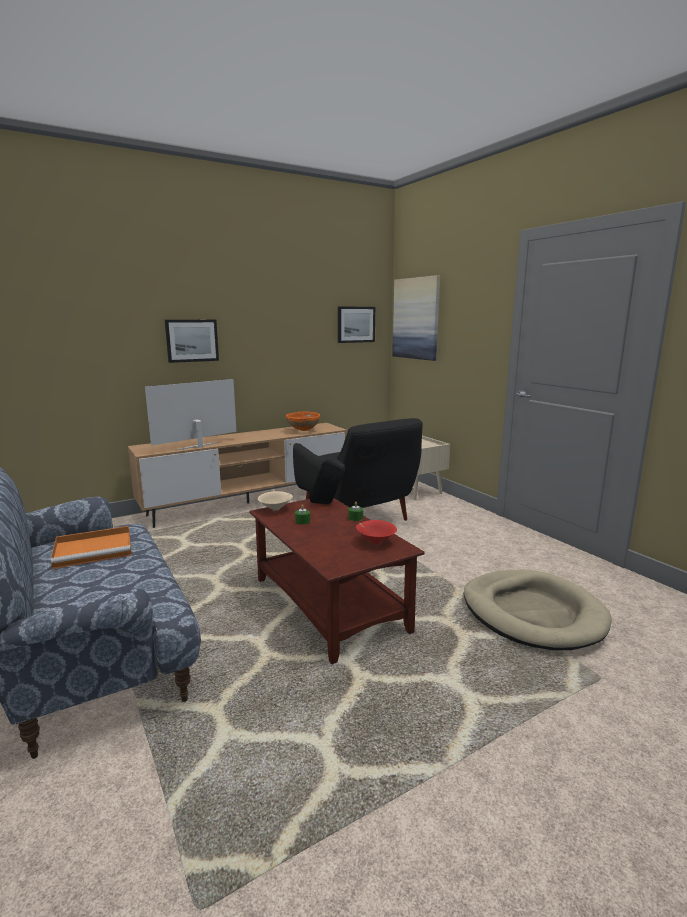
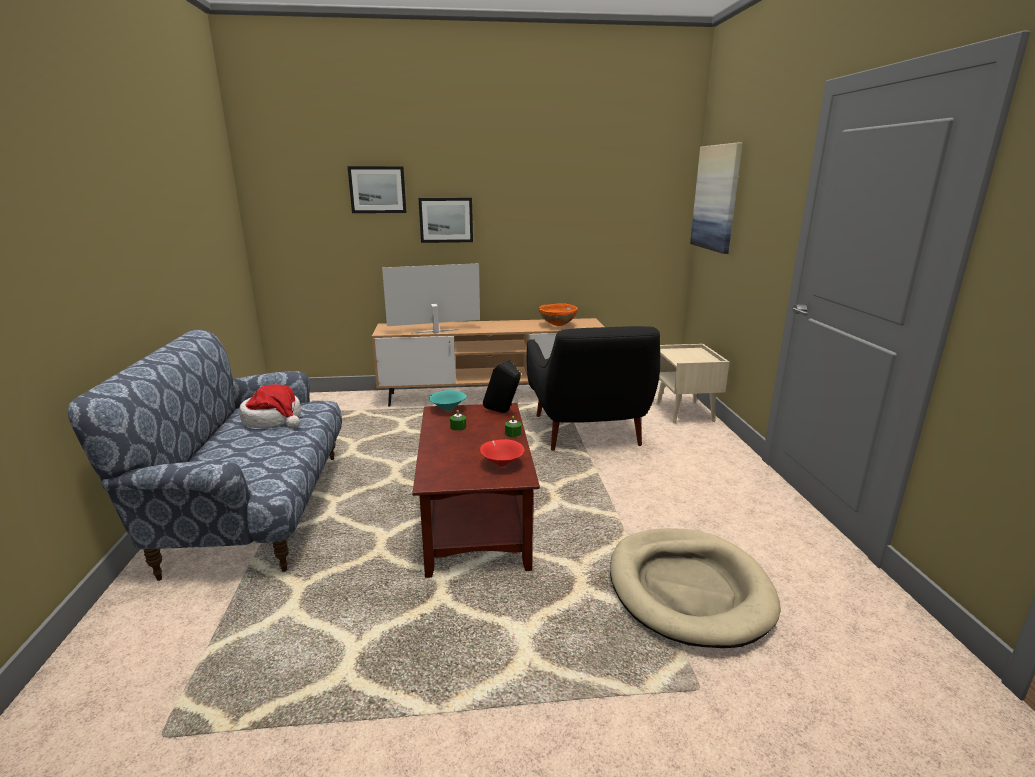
camera: 25 degrees right, 5 degrees up
(95, 549) = (274, 419): orange tray -> hat
(276, 509) = (449, 409): beige bowl -> turquoise bowl
(356, 324) = (644, 203): picture -> picture (377, 189)

